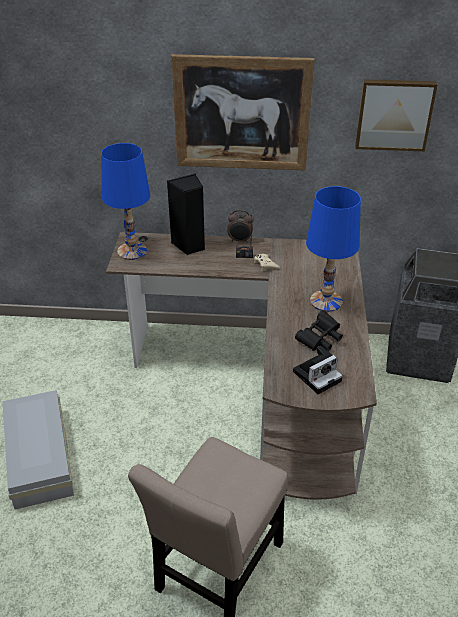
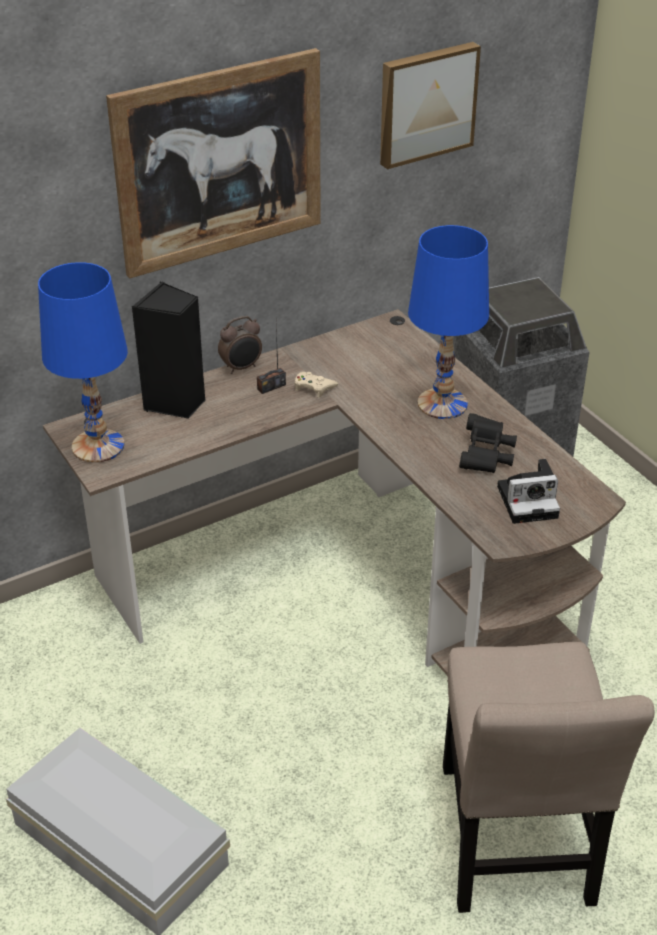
camera: 35 degrees left, 0 degrees up
(318, 375) = (529, 501): camera -> camera turned 60 degrees clockwise

